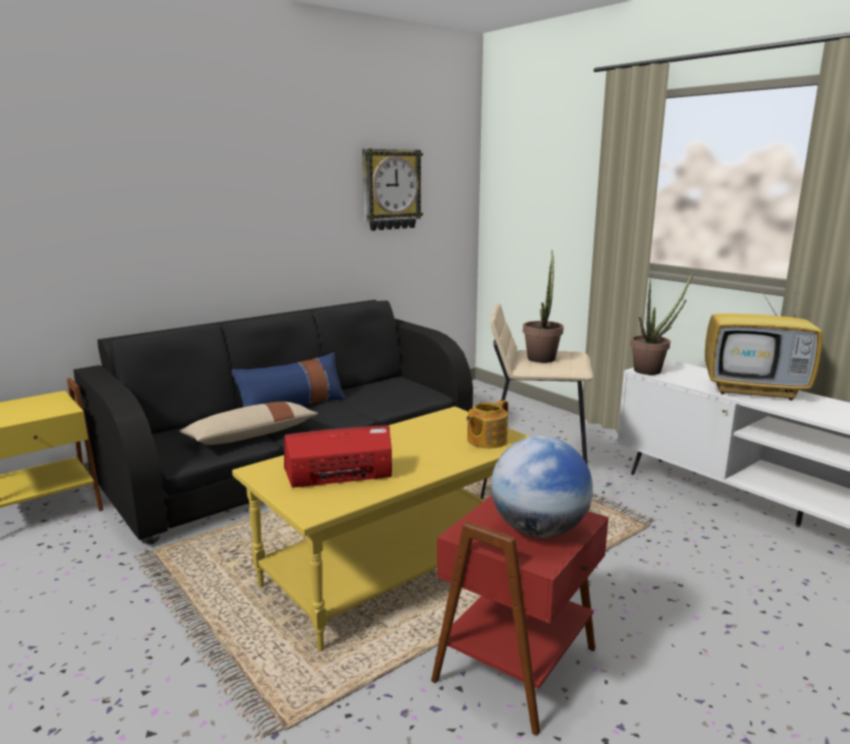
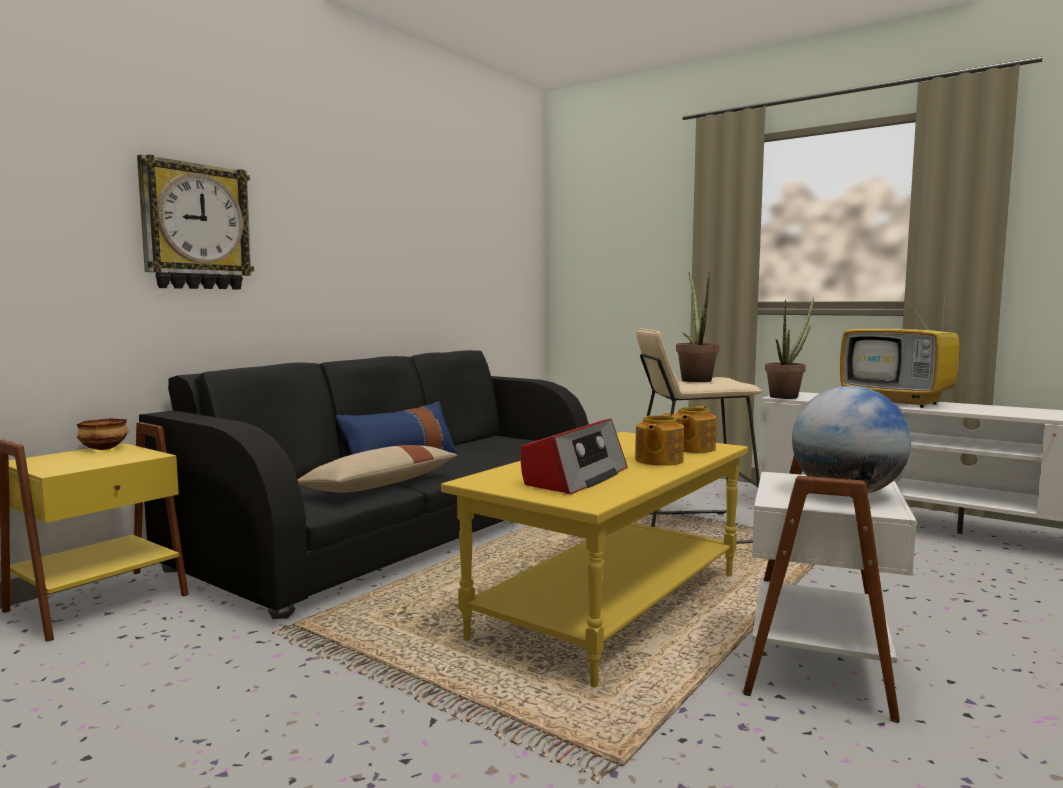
camera: 15 degrees left, 10 degrees down
(43, 397) = (102, 449): none -> bowl
(340, 474) = (575, 477): radio -> radio turned 150 degrees clockwise
(390, 189) = (470, 236): wall clock -> wall clock (195, 227)
(435, 456) = (658, 460): none -> teapot
(519, 665) = (821, 667): red side table -> white side table
(755, 391) = (898, 402): television -> television turned 45 degrees clockwise

